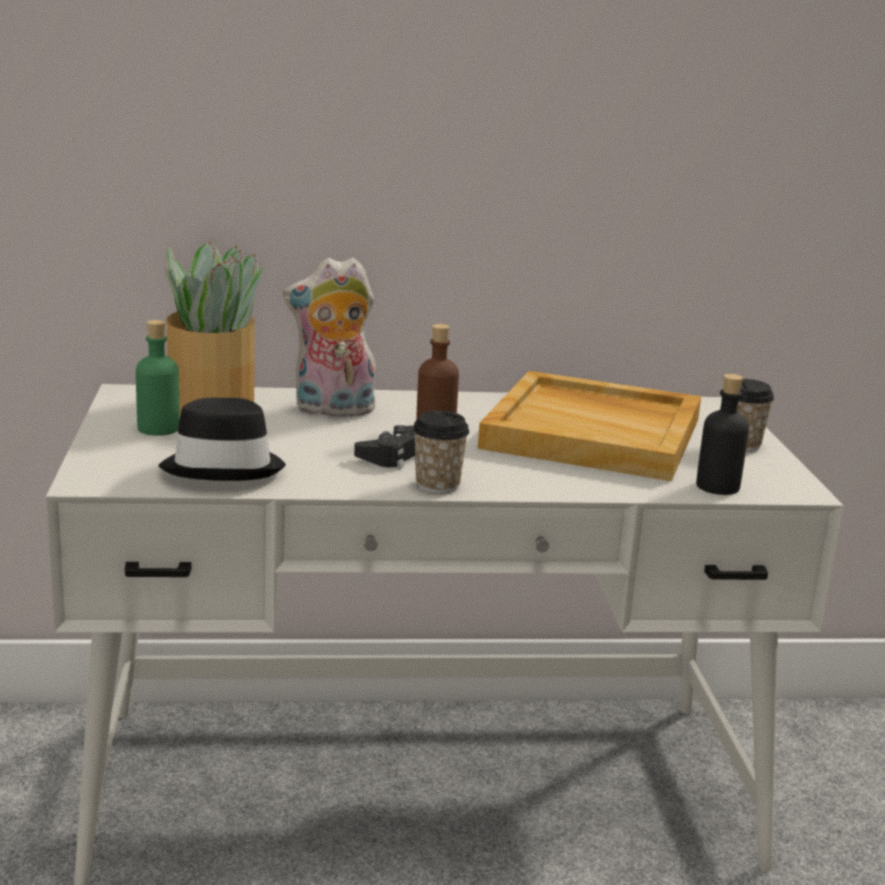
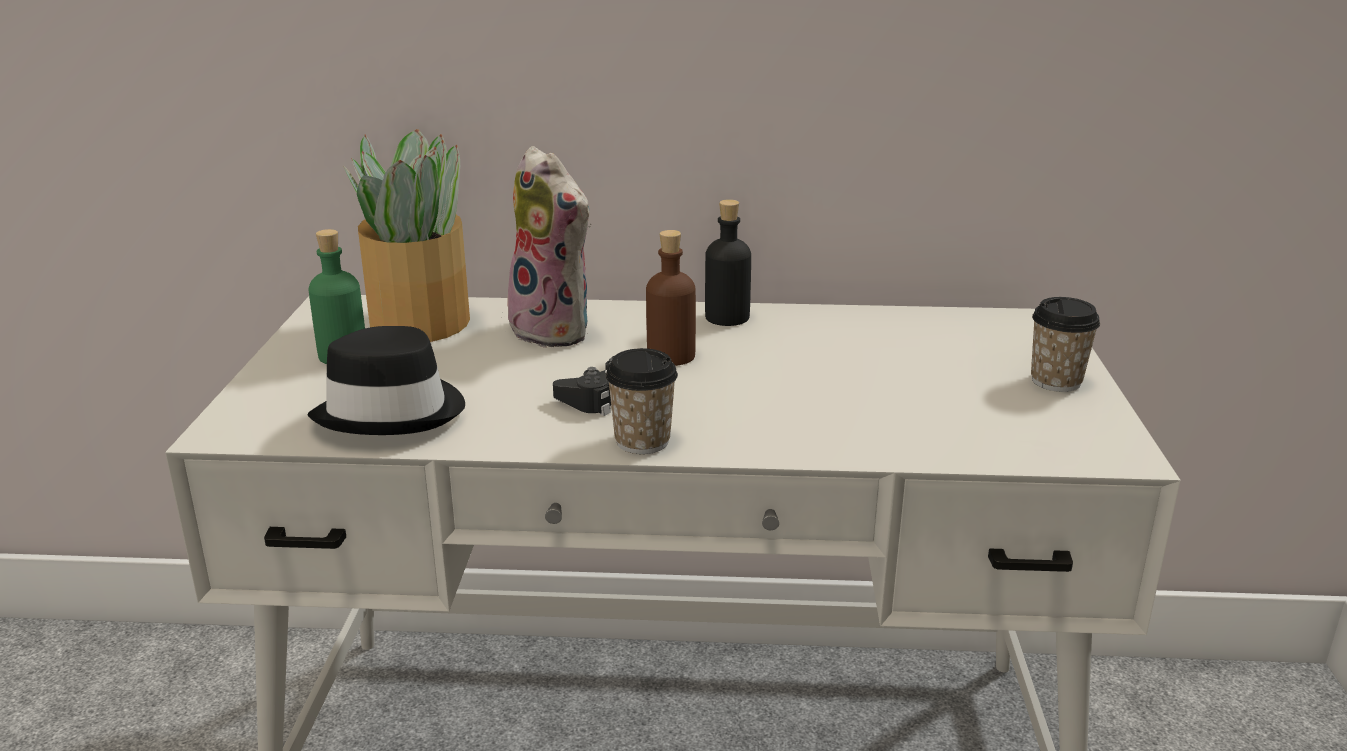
camera: 10 degrees right, 5 degrees up
(332, 411) = (556, 330): plush toy -> plush toy turned 135 degrees counterclockwise
(595, 433) = (869, 363): beige tray -> none
(717, 486) = (1009, 447): black bottle -> black bottle (727, 317)

